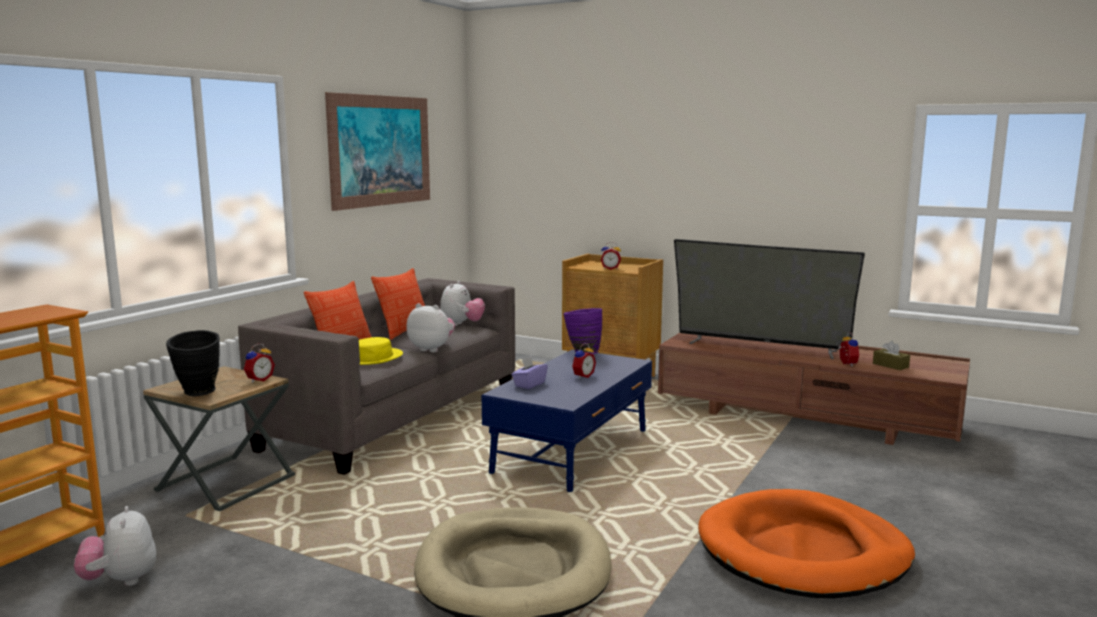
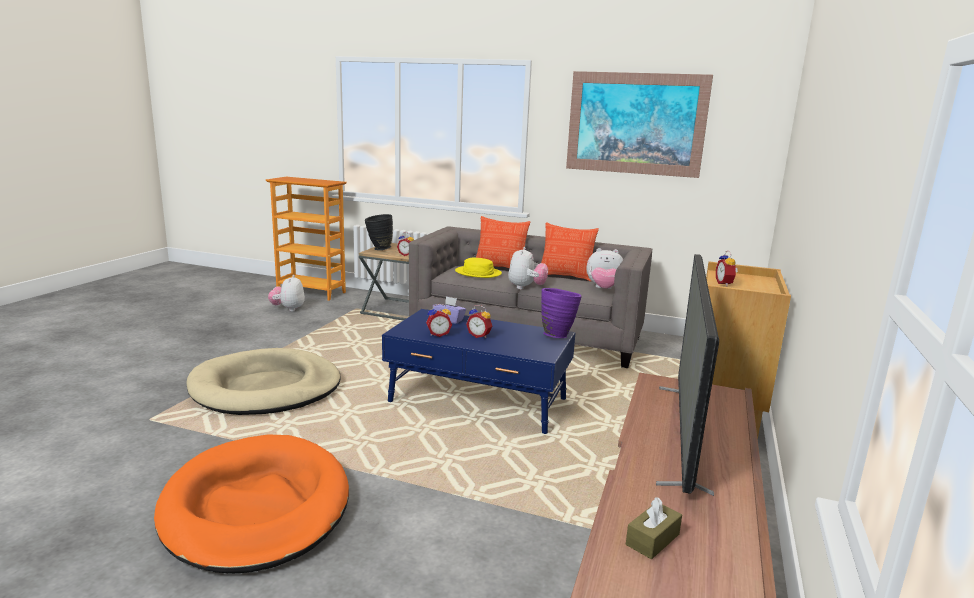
camera: 80 degrees right, 5 degrees up
(121, 580) = (288, 309): plush toy -> plush toy turned 60 degrees counterclockwise
(846, 364) = (632, 493): alarm clock -> alarm clock (438, 334)

